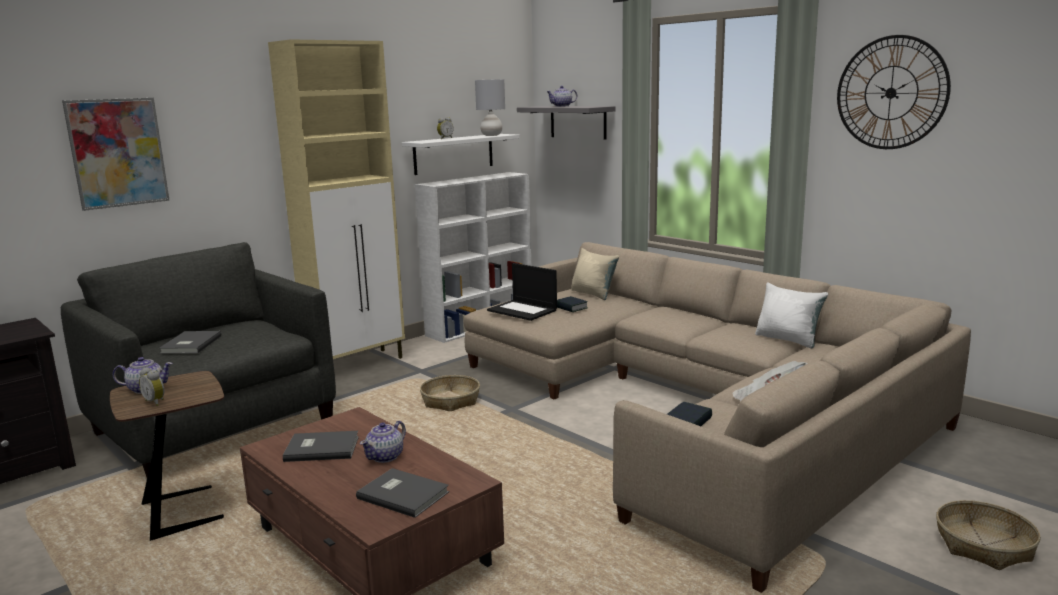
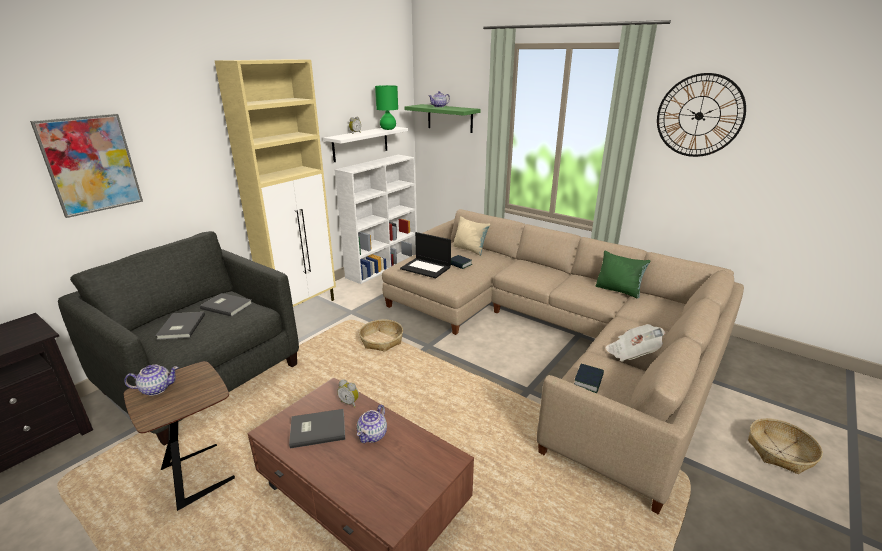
camera: 10 degrees left, 10 degrees up
(156, 402) = (170, 406): alarm clock -> alarm clock (350, 402)
(403, 494) = (401, 479): grey book -> grey book (227, 305)
(492, 135) = (388, 129): grey table lamp -> green table lamp
(578, 122) = (450, 118): grey shelf -> green shelf
(788, 339) = (618, 290): white pillow -> green pillow

